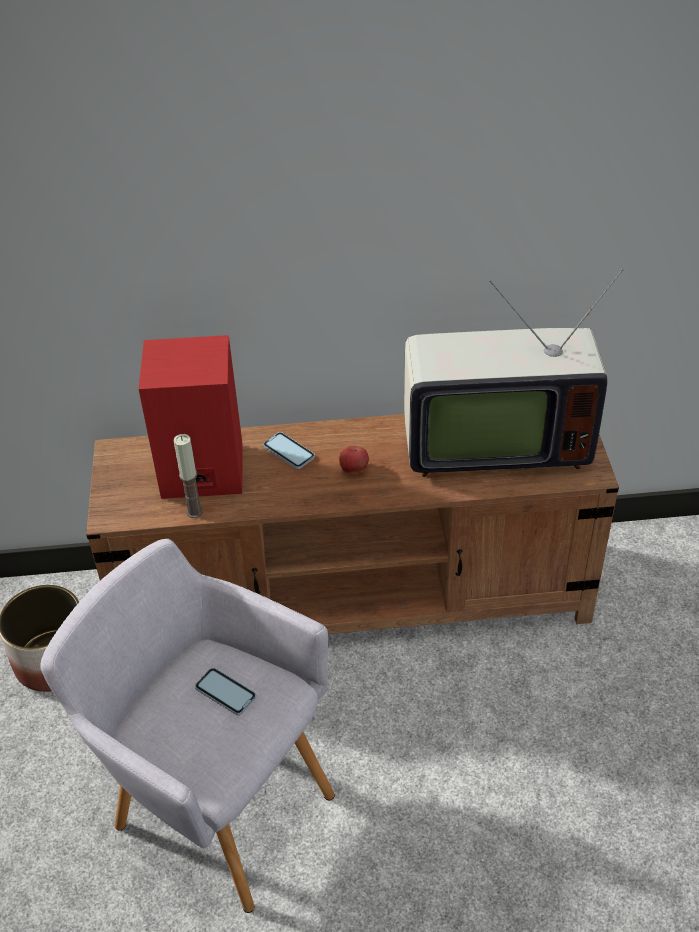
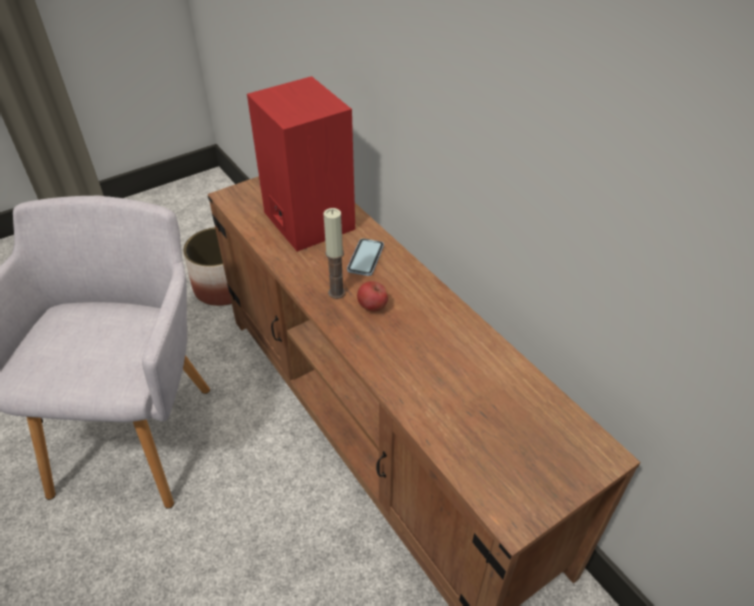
camera: 60 degrees right, 0 degrees up
(194, 511) = (260, 234): candle -> candle (336, 292)
(225, 692) = (115, 347): phone -> none
(492, 443) = (489, 397): television -> none

